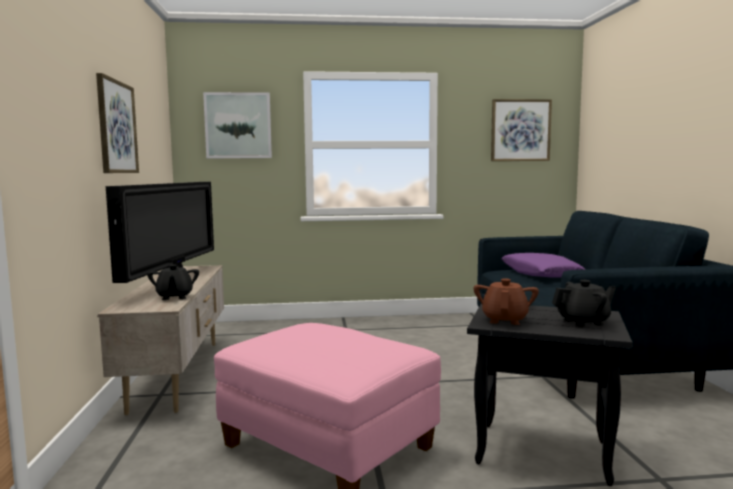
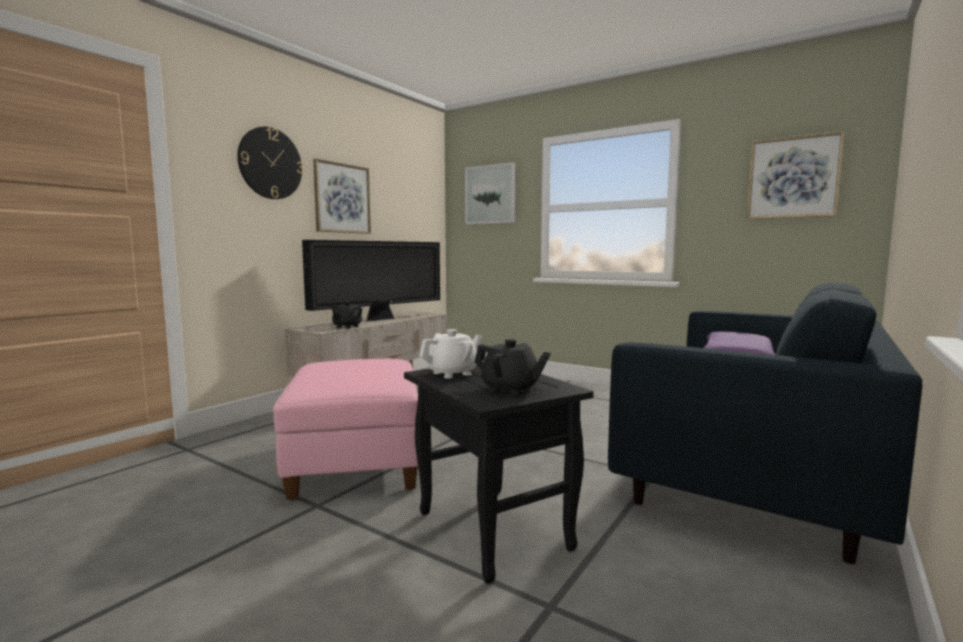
camera: 40 degrees right, 0 degrees up
(68, 77) = (270, 163): none -> wall clock
(505, 320) = (452, 373): brown teapot -> white teapot

